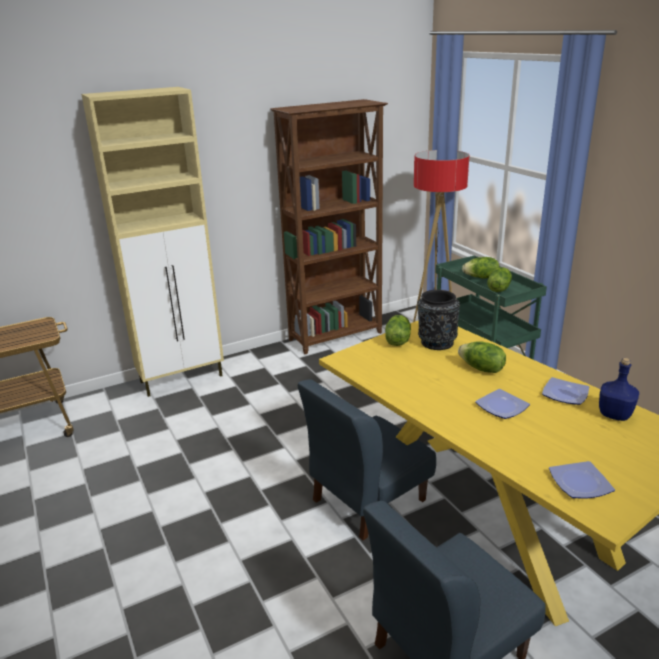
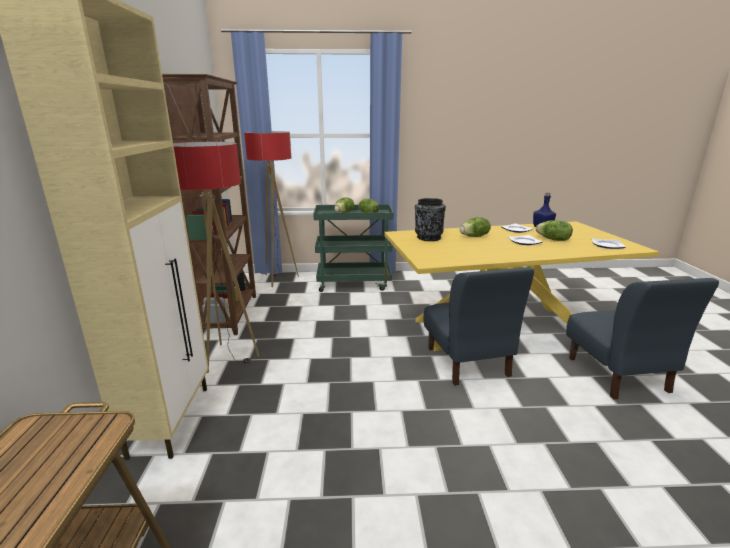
camera: 65 degrees left, 5 degrees down
(268, 366) = (229, 357): none -> floor lamp
(397, 341) = (414, 245): lettuce -> lettuce (553, 240)

